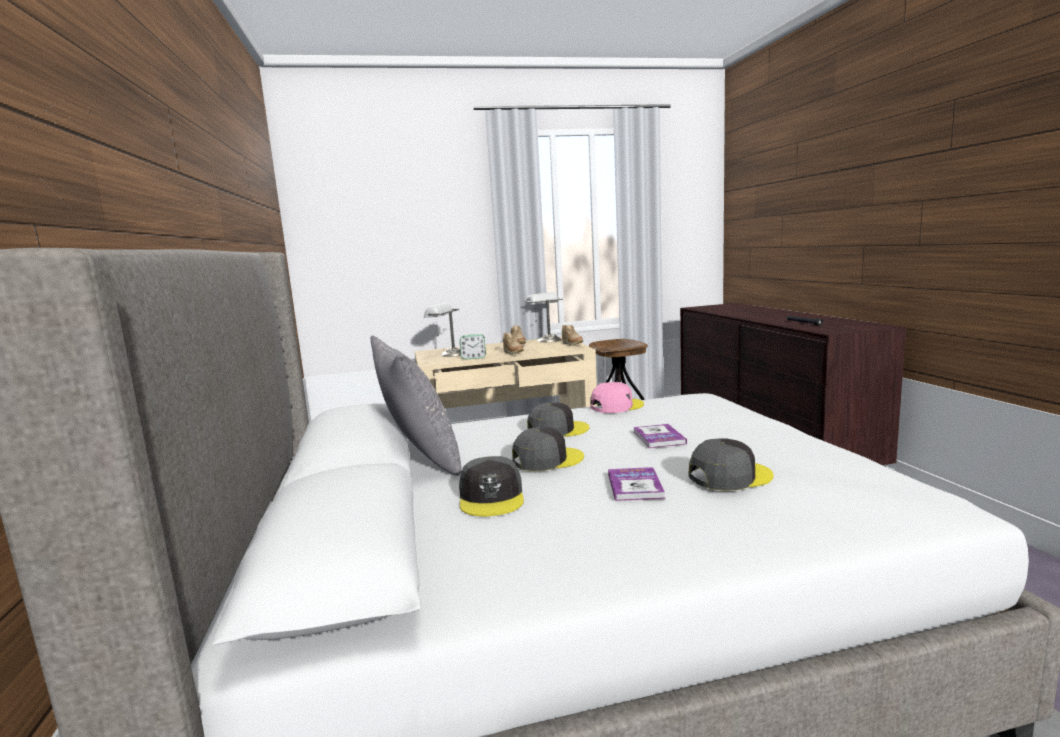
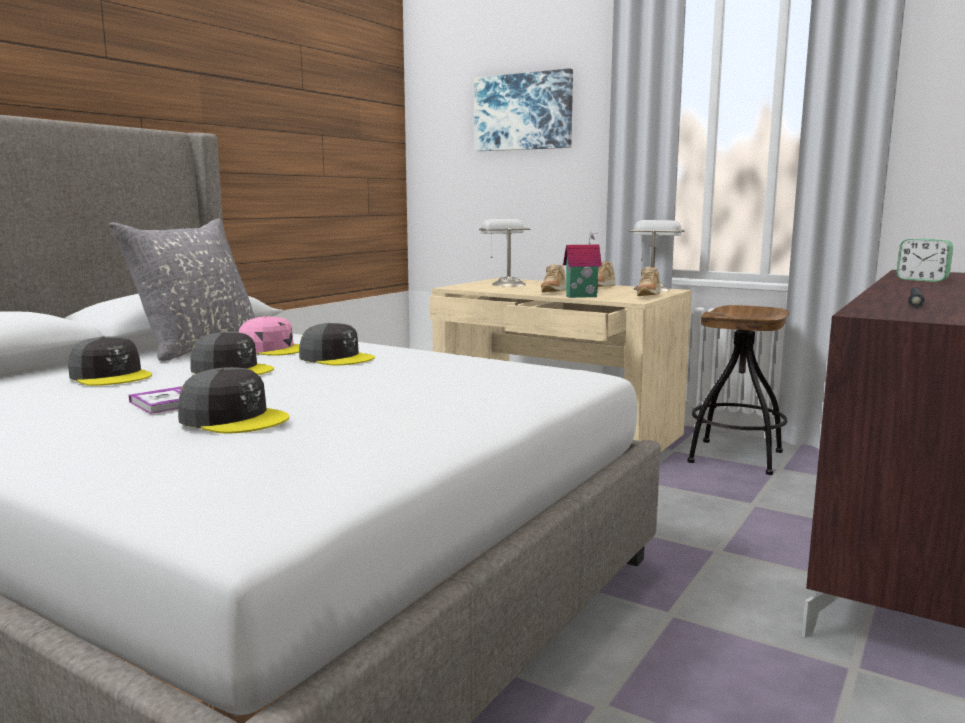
camera: 45 degrees right, 0 degrees up
(410, 218) = (523, 112): none -> picture
(473, 358) = (505, 289): alarm clock -> alarm clock (922, 280)
(492, 497) = (111, 376): grey cap -> grey cap turned 90 degrees counterclockwise
(540, 352) = (581, 296): none -> toy house
(616, 406) = (464, 358): pink cap -> pink cap (273, 349)
(658, 437) = (364, 386): book -> none

